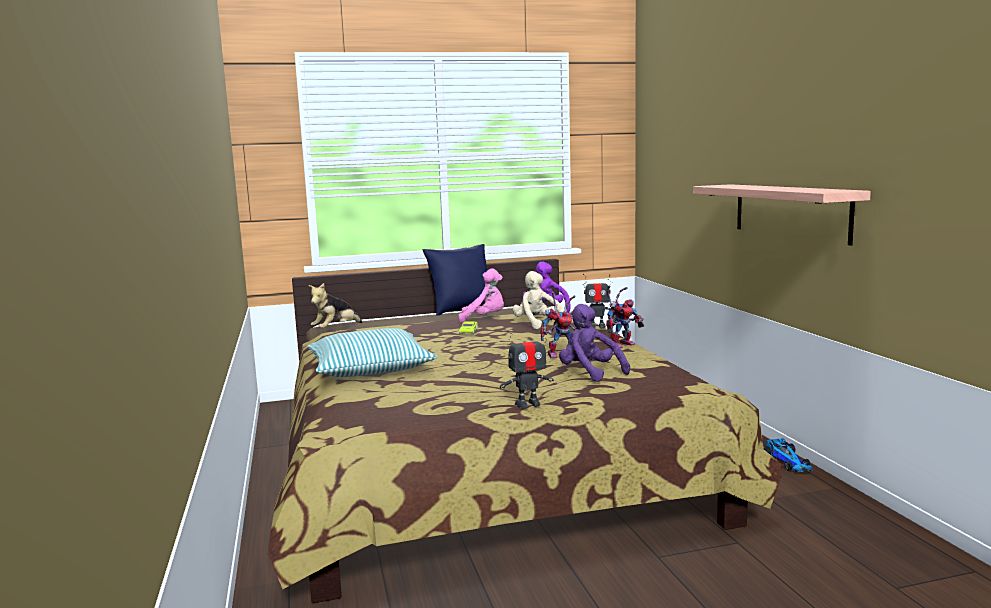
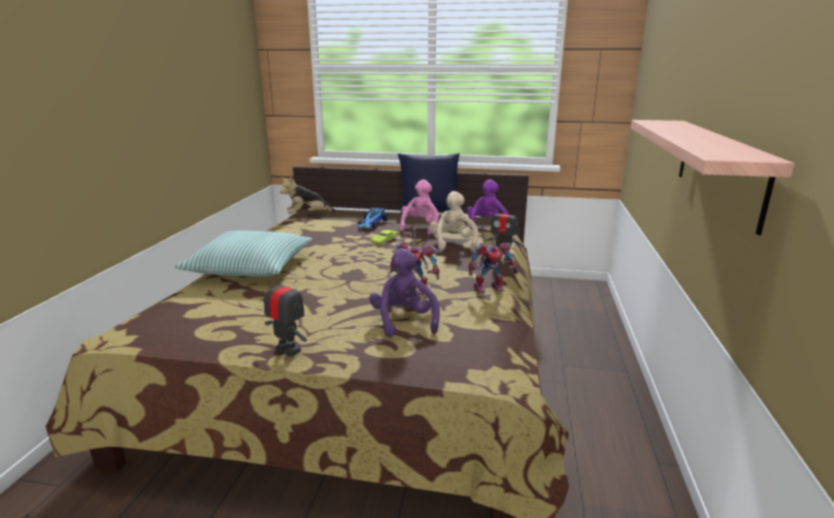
camera: 25 degrees right, 10 degrees up
(484, 319) = (420, 227): pink plush toy -> pink plush toy turned 105 degrees counterclockwise
(528, 404) = (288, 350): toy robot -> toy robot turned 150 degrees counterclockwise
(788, 462) = (652, 457): toy car -> toy car (372, 224)

